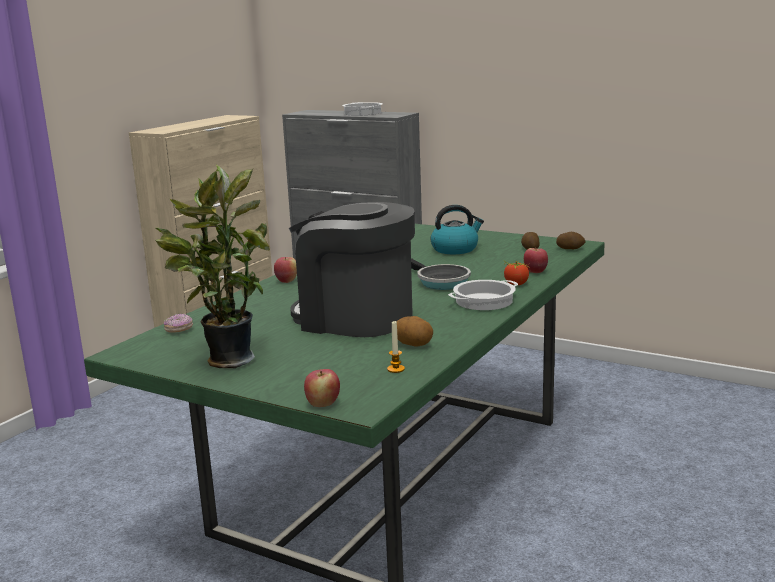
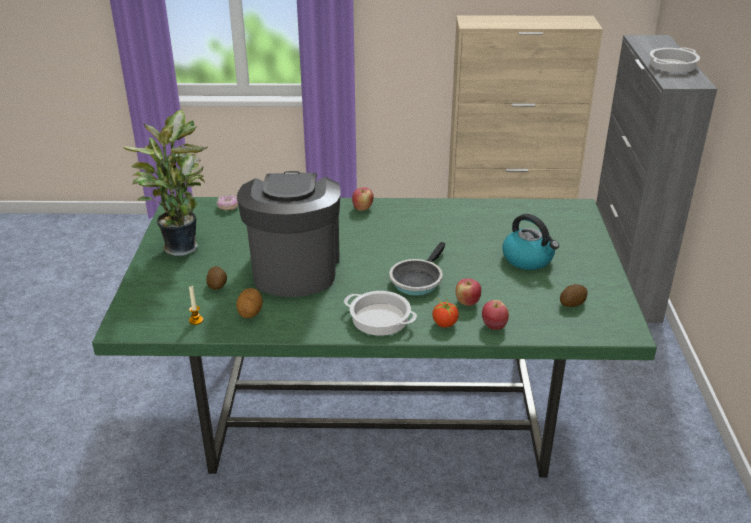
camera: 60 degrees right, 15 degrees up
(323, 404) = (121, 309): apple -> apple (467, 302)
(570, 249) = (600, 329): potato -> potato (217, 286)

